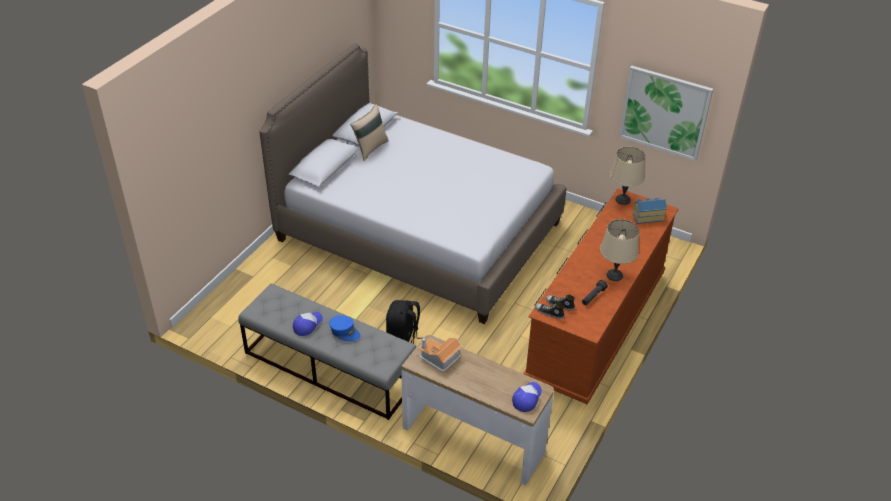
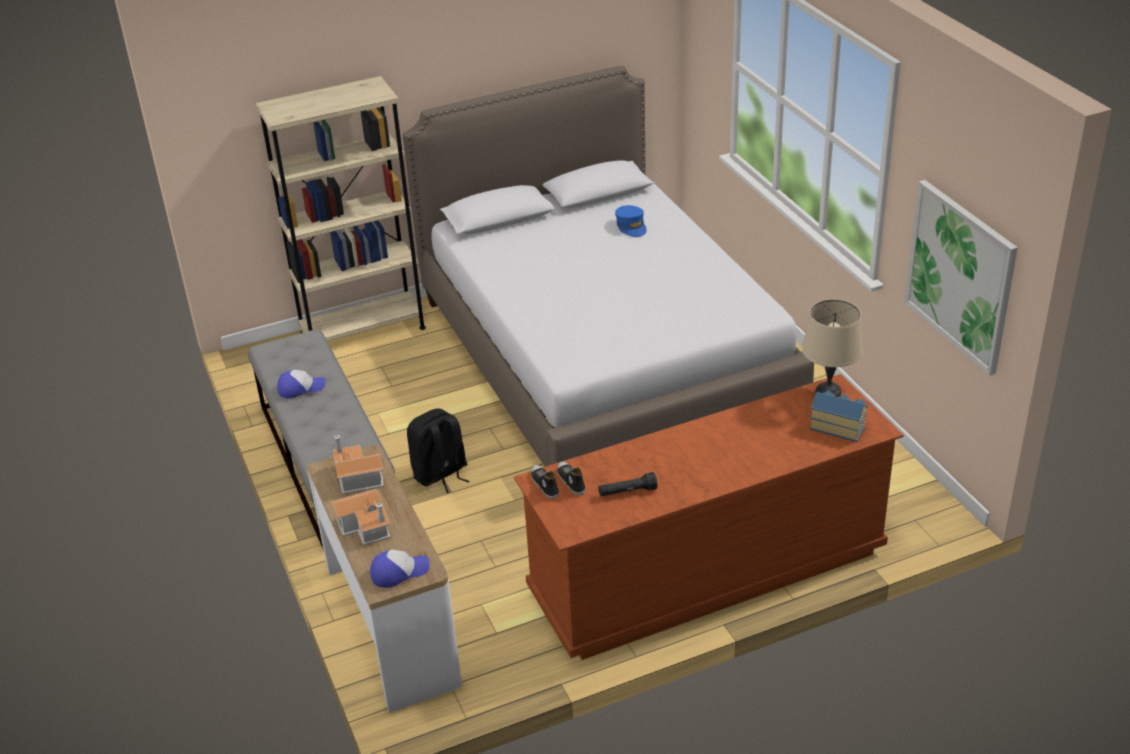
camera: 40 degrees right, 5 degrees down
(254, 275) = (362, 330): none -> beige bookcase
(344, 332) = (329, 413): blue cap -> blue cap (631, 226)
(370, 148) = (577, 215): beige pillow -> none
(479, 383) = (367, 526): none -> toy house
(614, 275) = (692, 479): beige table lamp -> none

